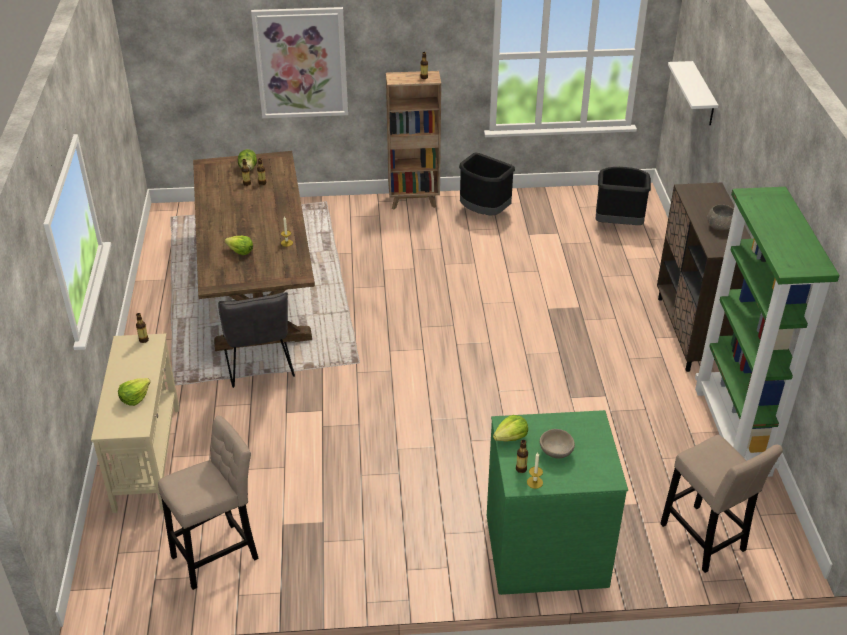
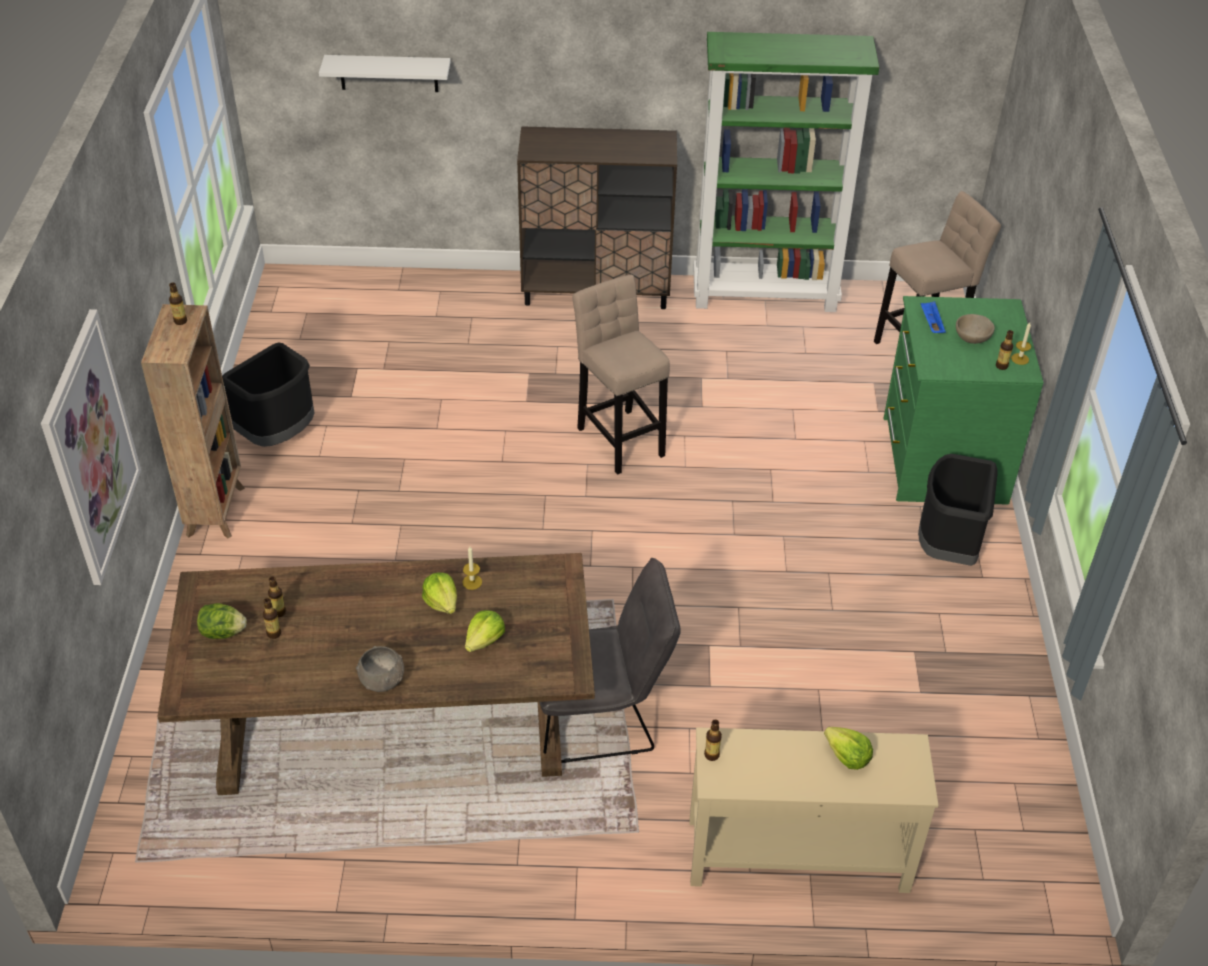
camera: 85 degrees left, 5 degrees up
(219, 554) = (975, 760): beige stool -> beige stool (619, 438)
(511, 437) = (953, 367): lettuce -> lettuce (442, 602)
(569, 426) = (931, 324): none -> blue tray
(618, 224) = (355, 310): black trash can -> black trash can (947, 548)
(720, 226) = (616, 144): grey bowl -> grey bowl (382, 679)

